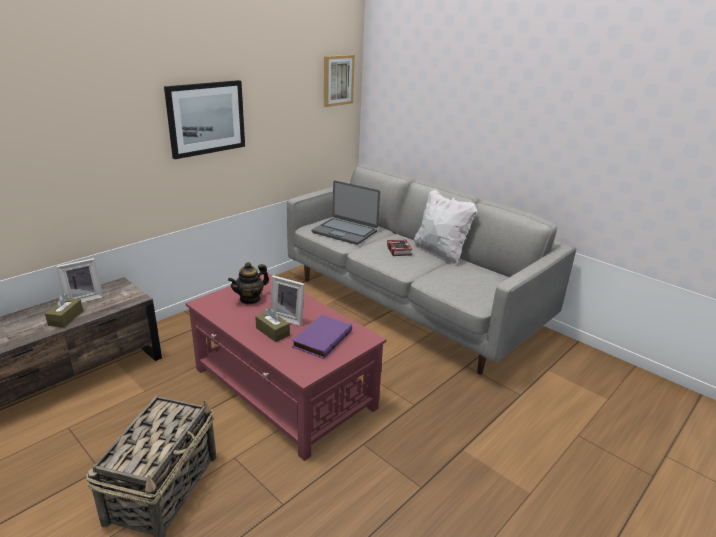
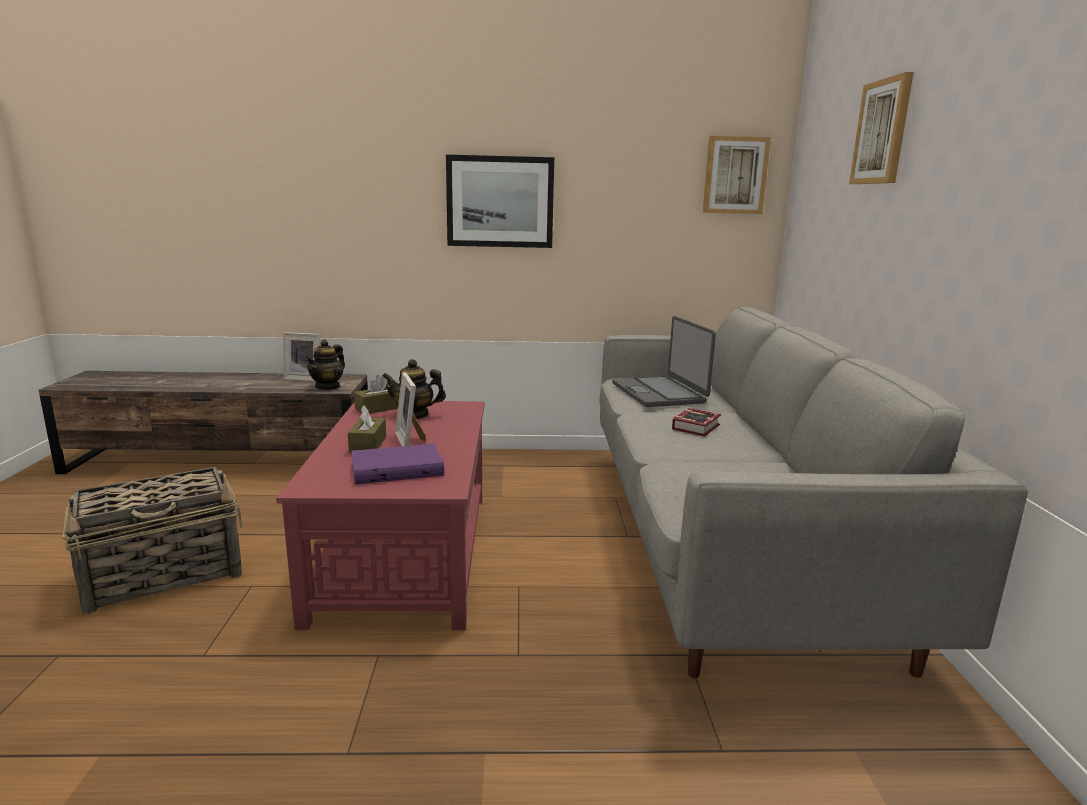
camera: 45 degrees right, 10 degrees down
(66, 318) = (265, 385): brown tissue box -> brown tissue box (378, 408)
(121, 299) = (328, 387): none -> teapot
(440, 253) = (762, 447): white pillow -> none
(453, 73) = (882, 132): none -> picture

